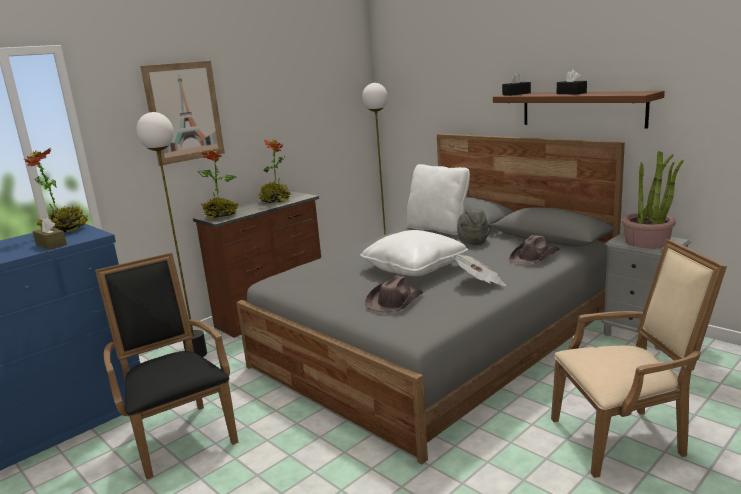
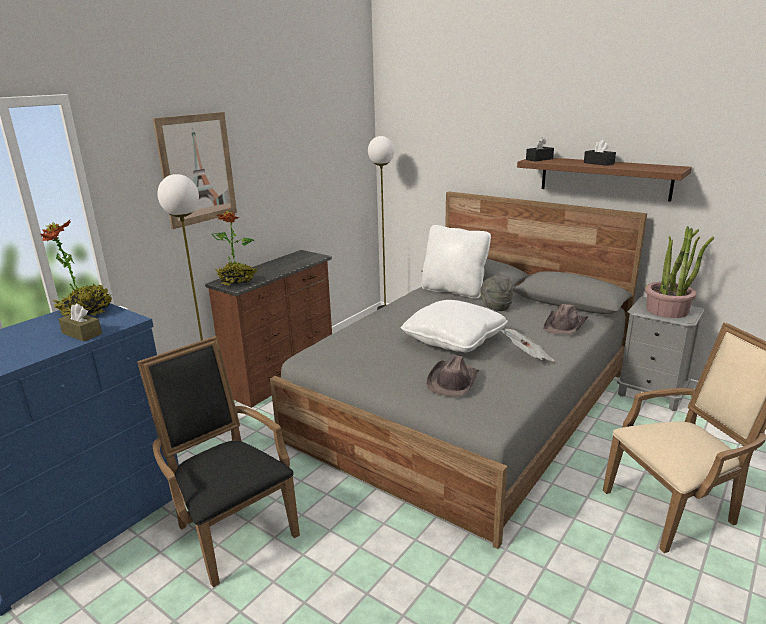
camera: 10 degrees left, 5 degrees up
(275, 201) = (287, 262): potted plant -> none

